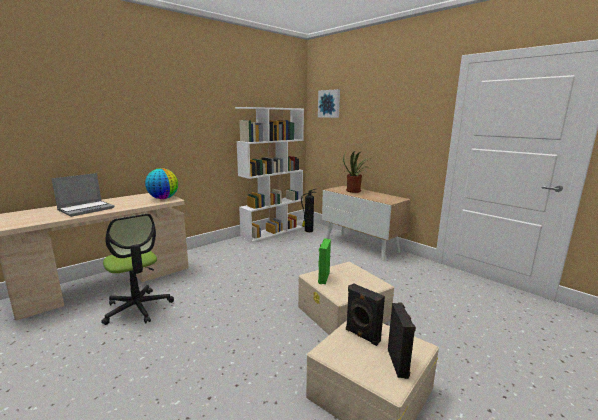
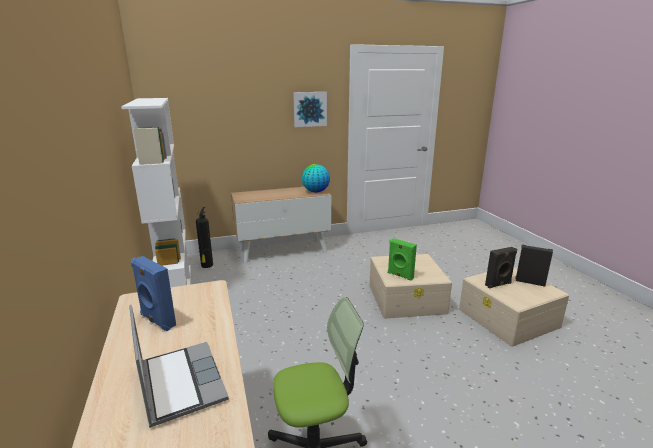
camera: 65 degrees left, 5 degrees up
(138, 198) = (157, 321): none -> blue speaker
(163, 198) = (190, 296): globe -> globe (315, 192)
(329, 104) = (185, 88): picture -> picture (309, 109)
(355, 191) = (265, 194): potted plant -> none

